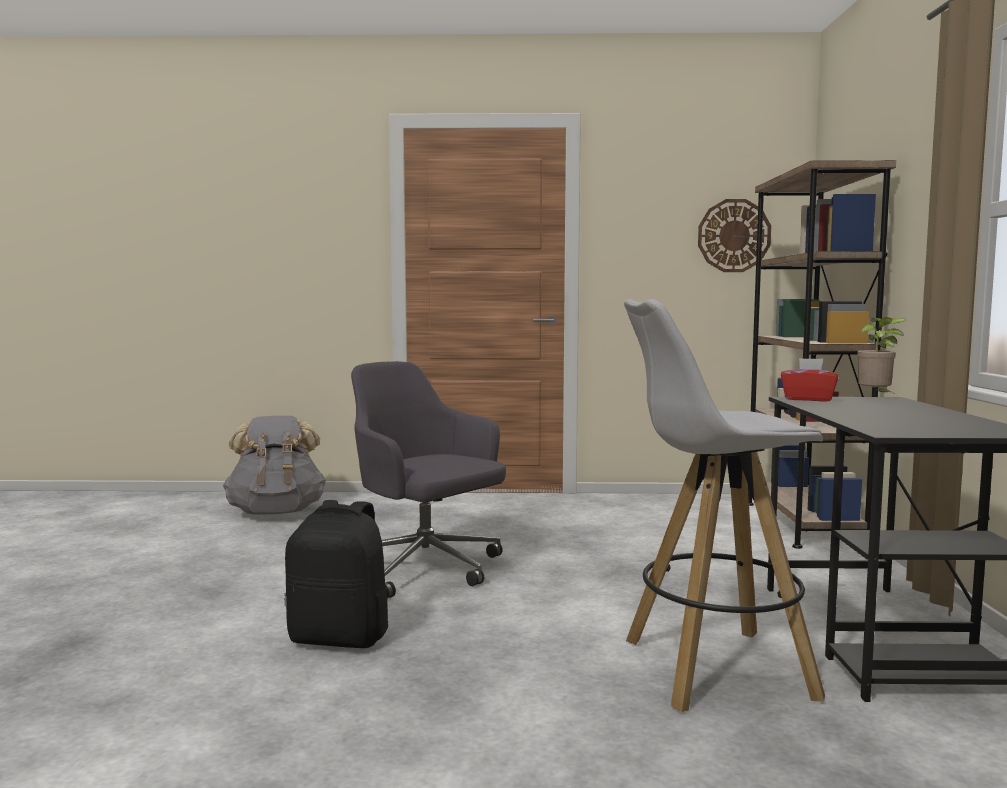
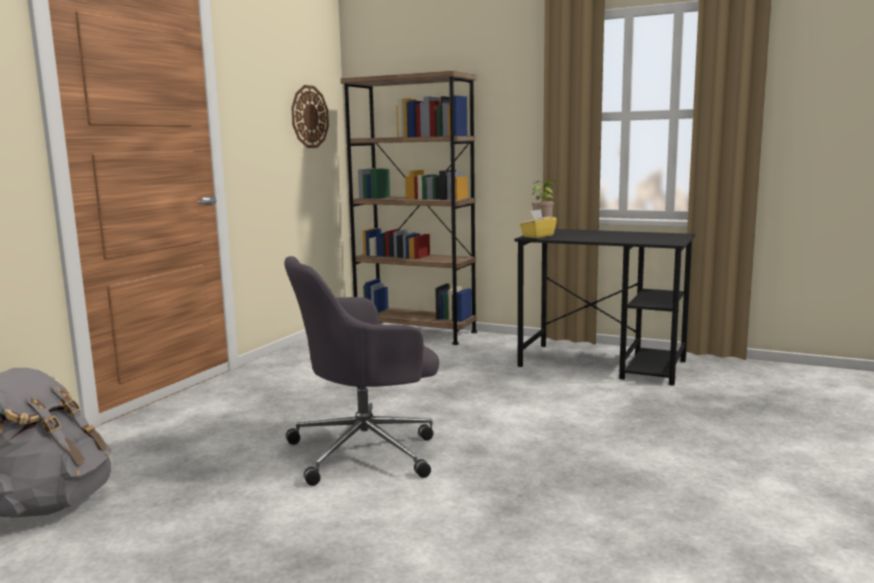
camera: 65 degrees left, 5 degrees up
(340, 638) = (498, 503): black backpack -> none
(713, 669) = (622, 403): white stool -> none
(808, 399) = (537, 236): red tissue box -> yellow tissue box

